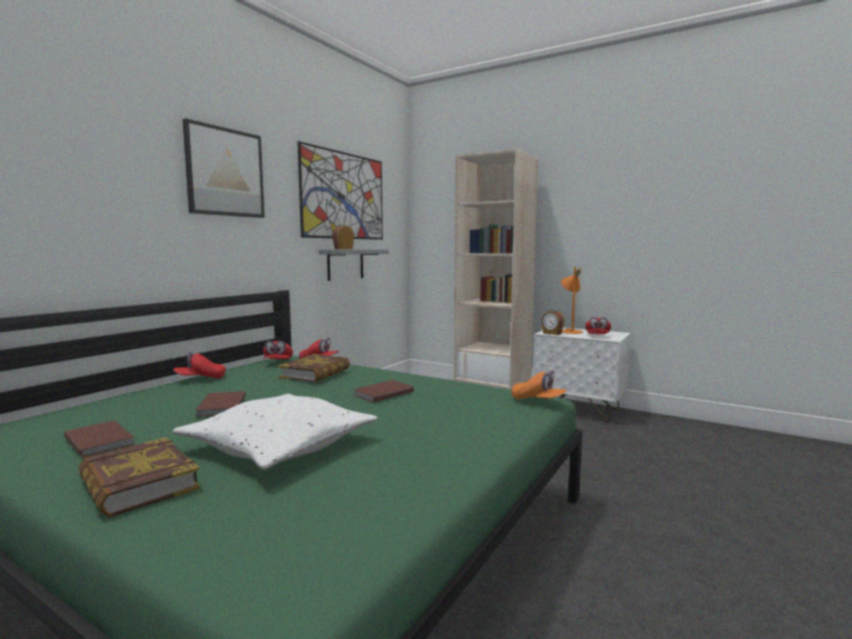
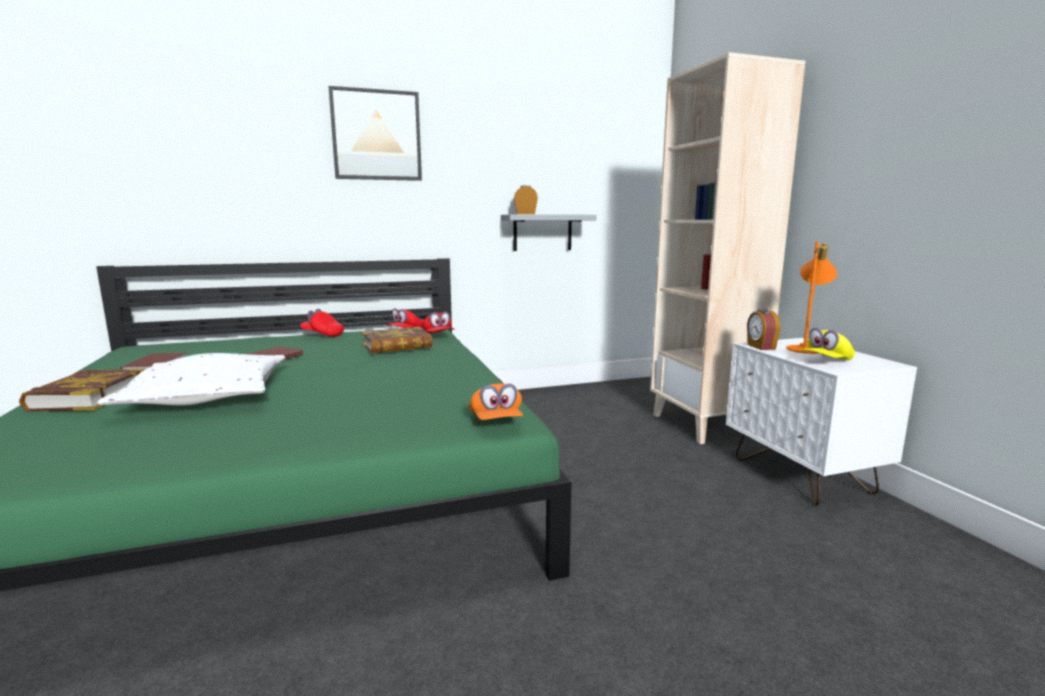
camera: 40 degrees right, 5 degrees up
(344, 196) = (544, 150): picture -> none
(382, 393) = (391, 375): brown book -> none
(597, 336) = (826, 362): red cap -> yellow cap

